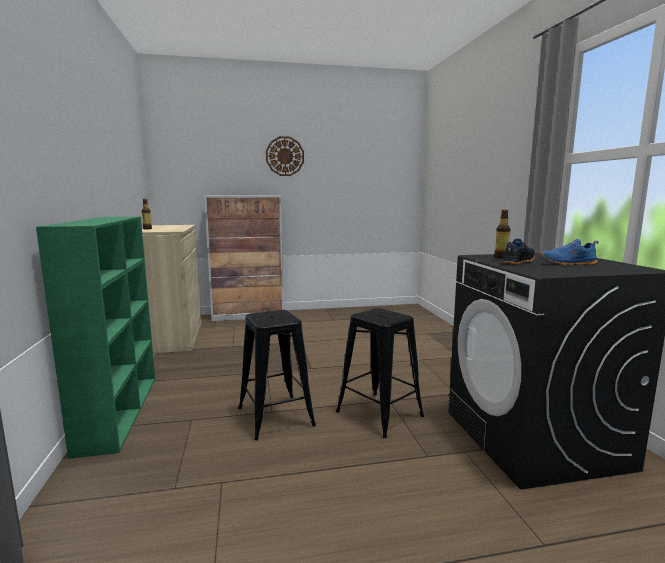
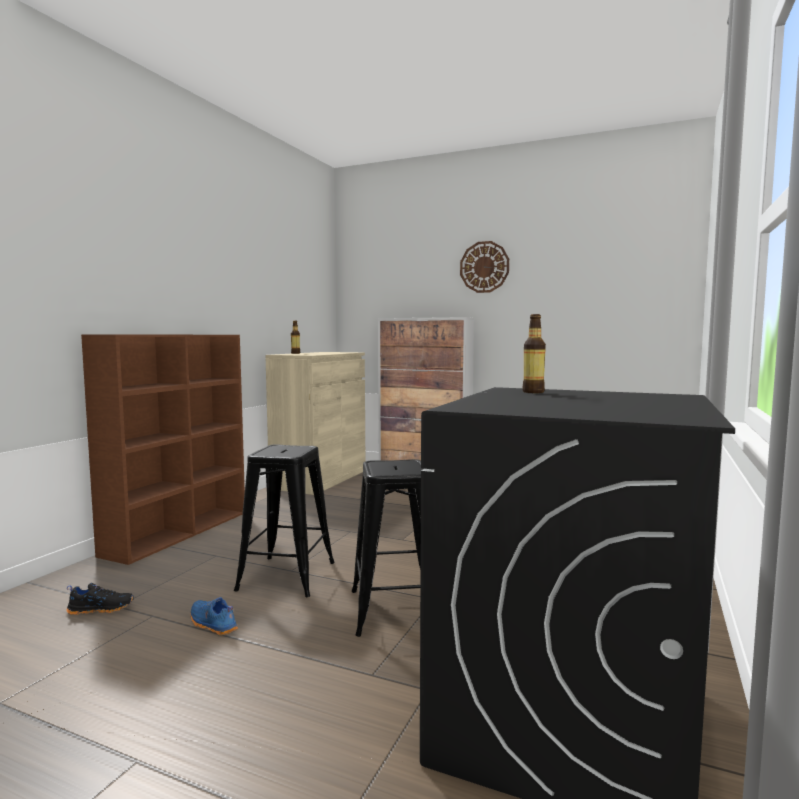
camera: 35 degrees right, 5 degrees down
(119, 411) = (179, 532): green bookcase -> brown bookcase
(517, 262) = (519, 396): black shoe -> black shoe (101, 609)
(568, 264) = (588, 404): blue shoe -> blue shoe (212, 625)

